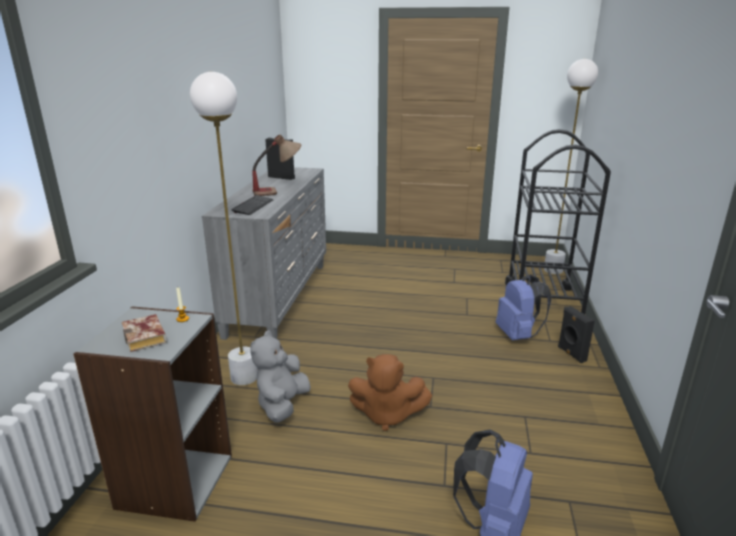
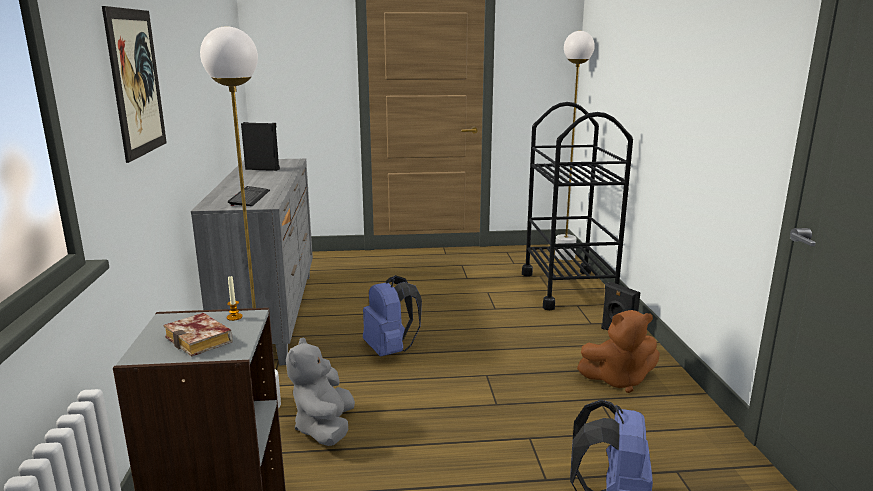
camera: 15 degrees left, 5 degrees down
(146, 116) = (136, 82): none -> picture
(278, 191) = (269, 182): table lamp -> none
(387, 415) = (452, 420): brown plush toy -> brown plush toy (618, 380)
(518, 335) = (557, 322): blue backpack -> blue backpack (390, 350)

